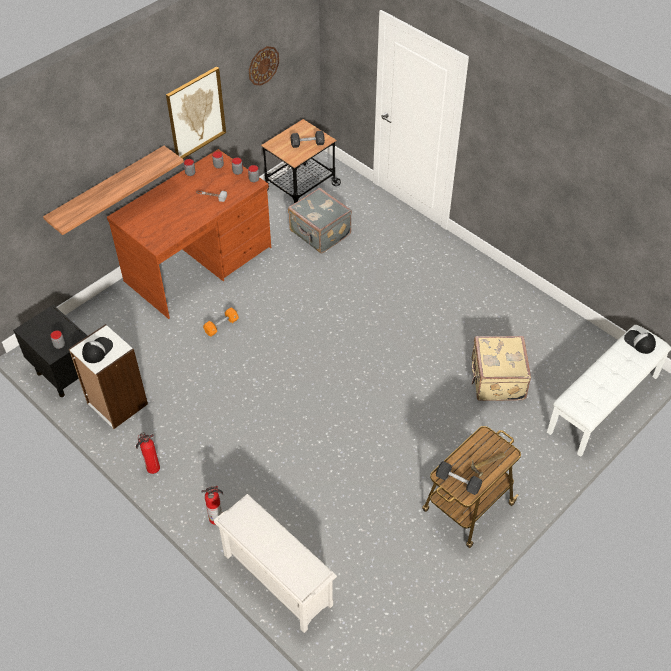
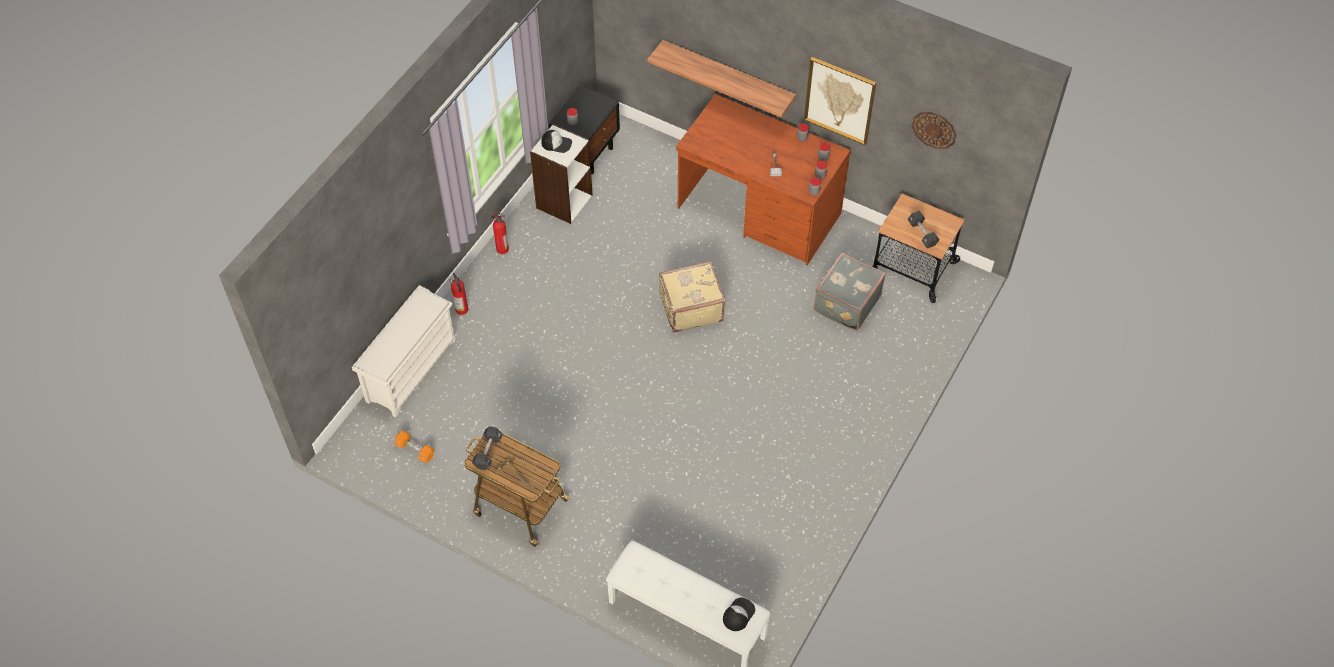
camera: 75 degrees right, 5 degrees up
(221, 326) = (682, 252): orange dumbbell -> orange dumbbell (415, 450)
(496, 380) = (688, 509): beige suitcase -> beige suitcase (690, 308)

